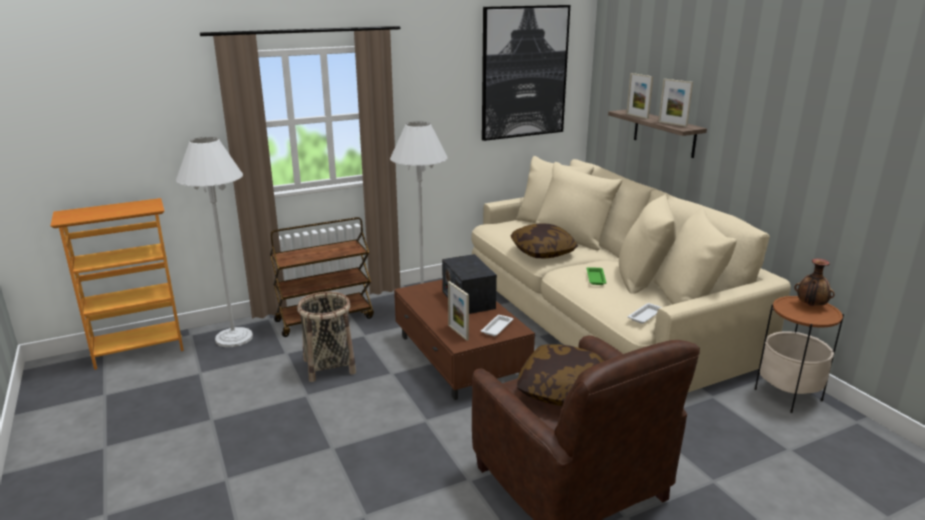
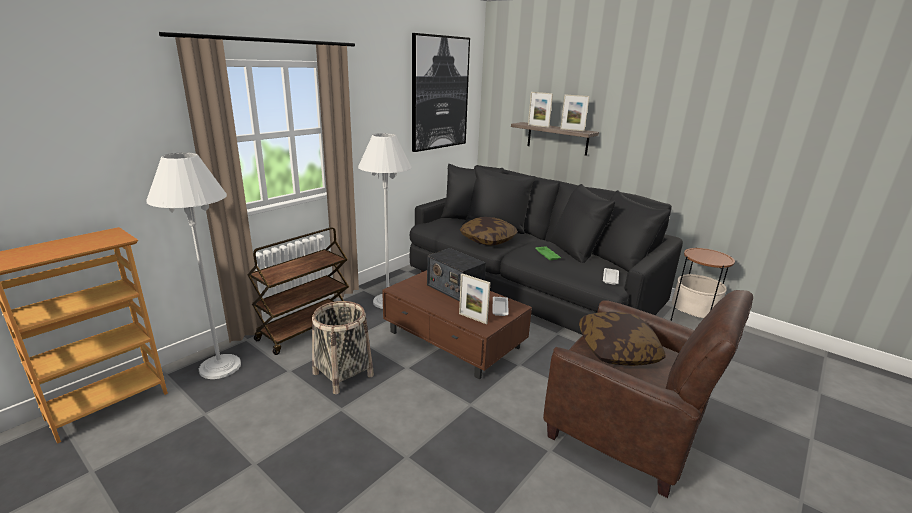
camera: 25 degrees left, 0 degrees up
(600, 315) = (529, 284): beige sofa -> black sofa
(810, 306) = (707, 253): vase -> none

